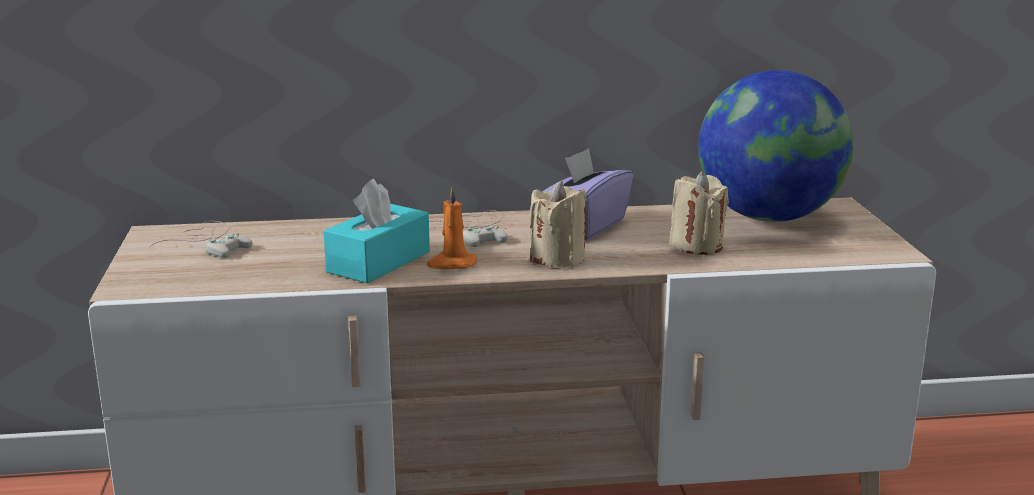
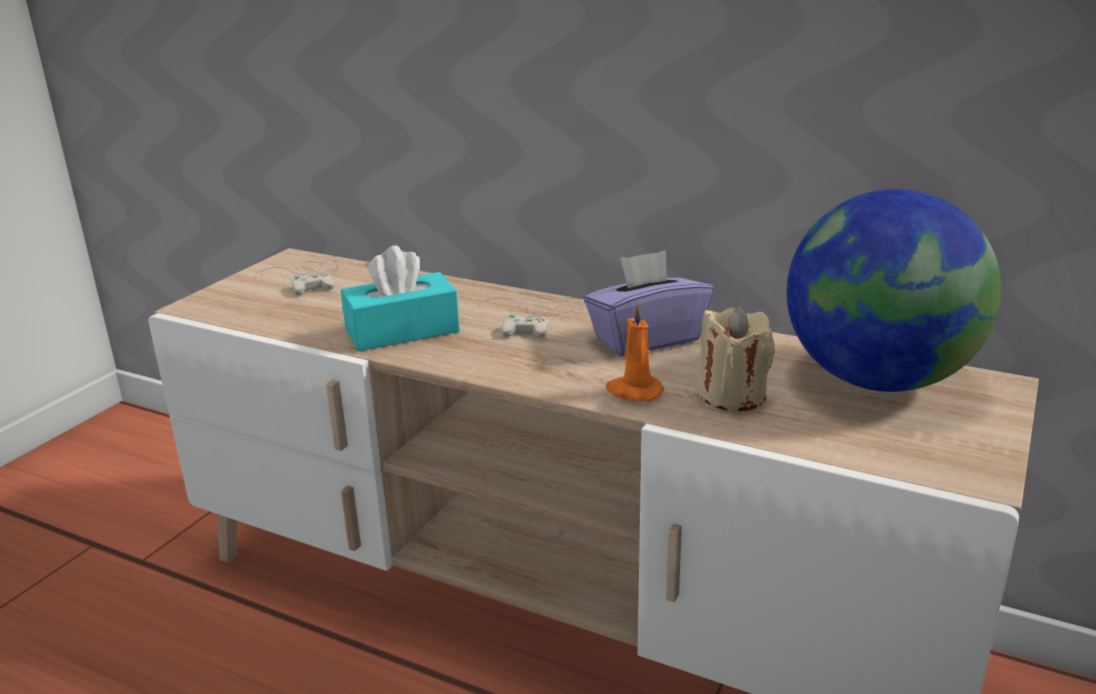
camera: 35 degrees right, 5 degrees up
(451, 264) = (457, 350): orange candle -> orange candle (633, 391)
(557, 258) = (562, 371): beige candle -> none

